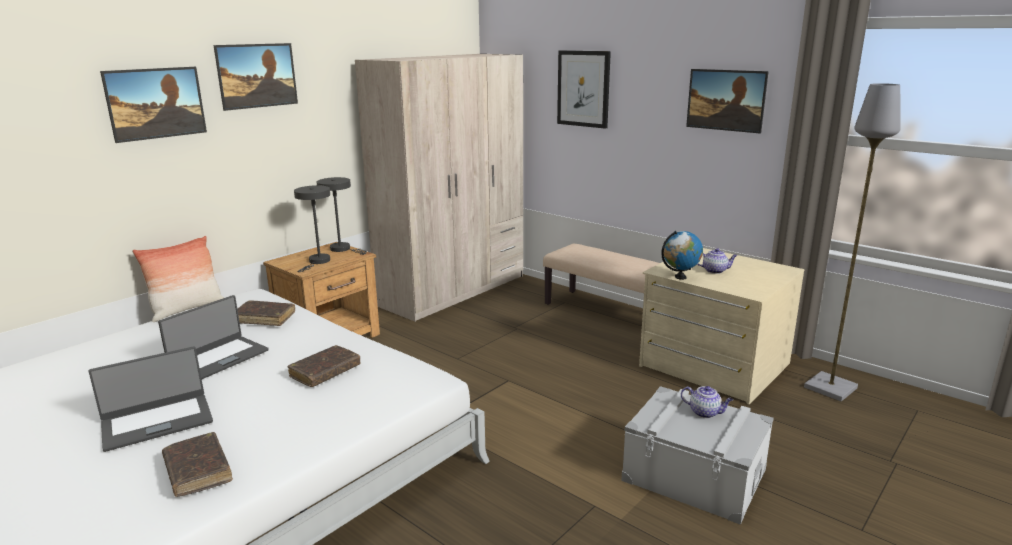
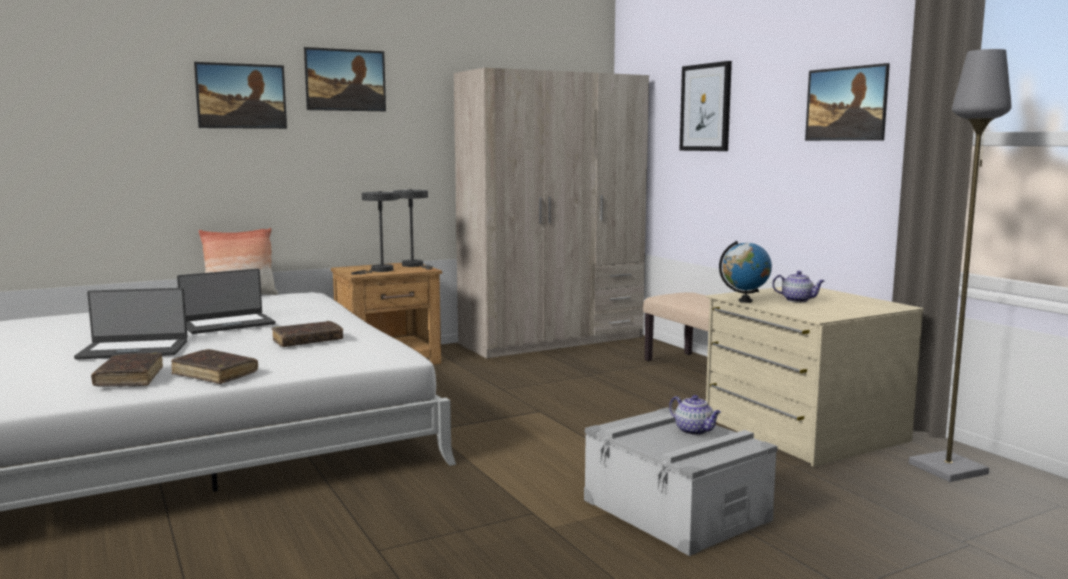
camera: 20 degrees right, 10 degrees down
(265, 318) = (297, 306): brown book -> brown book (215, 374)

